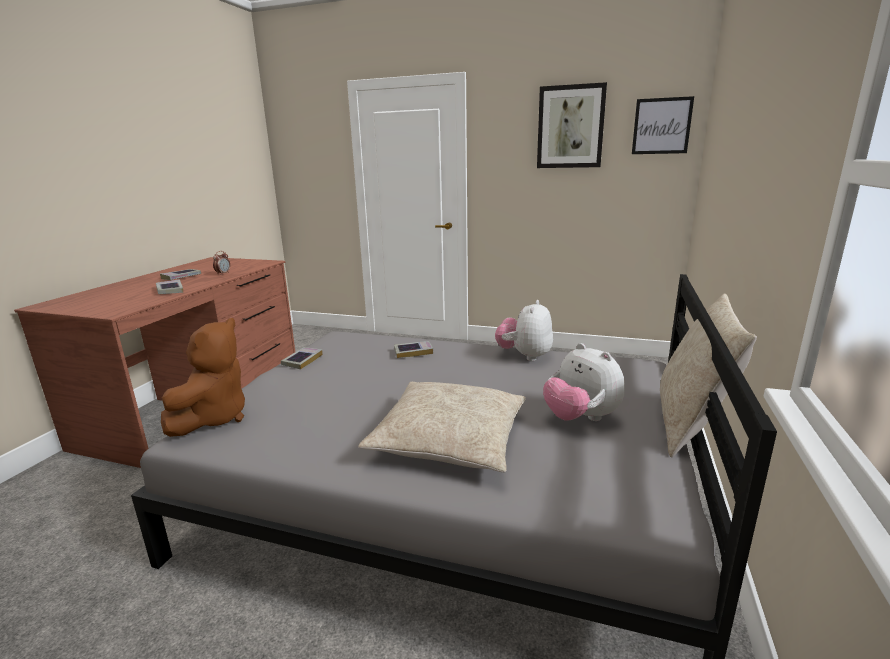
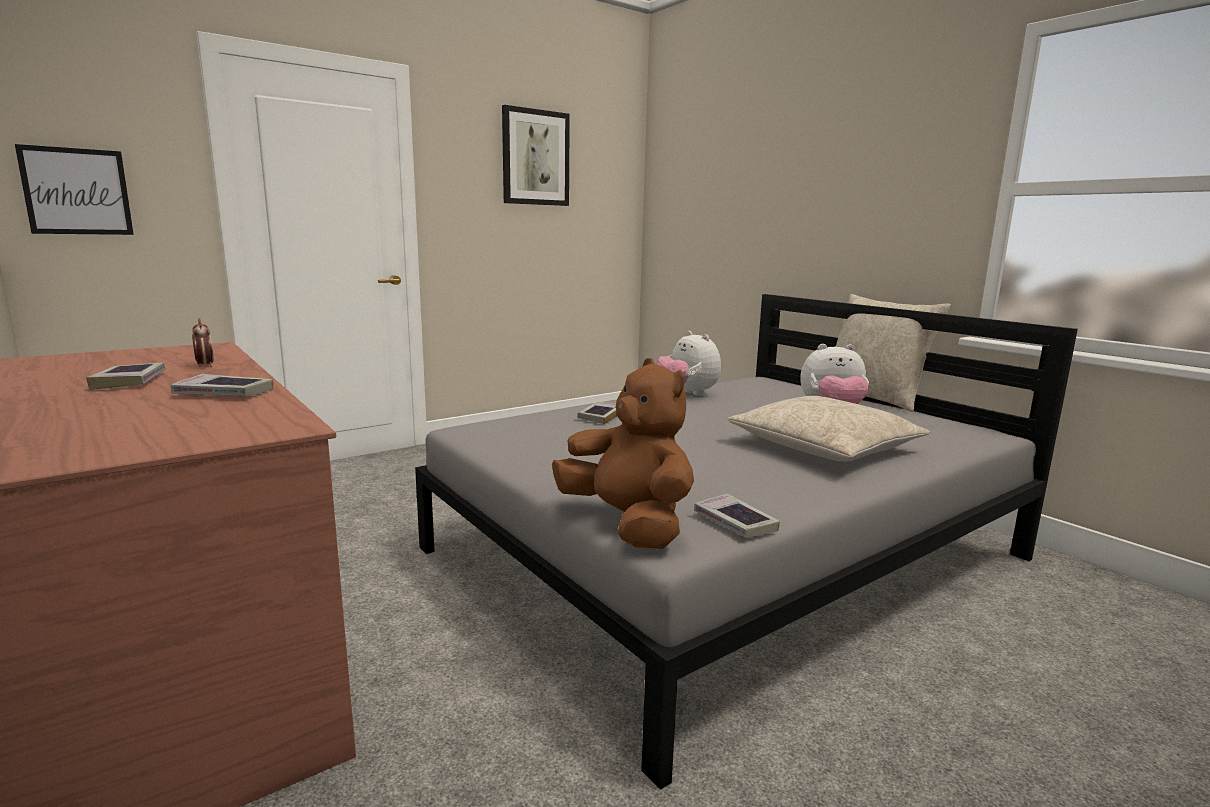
camera: 55 degrees left, 5 degrees down
(302, 361) = (517, 457): book -> book (735, 522)
(661, 126) = (614, 167): picture -> picture (77, 191)

